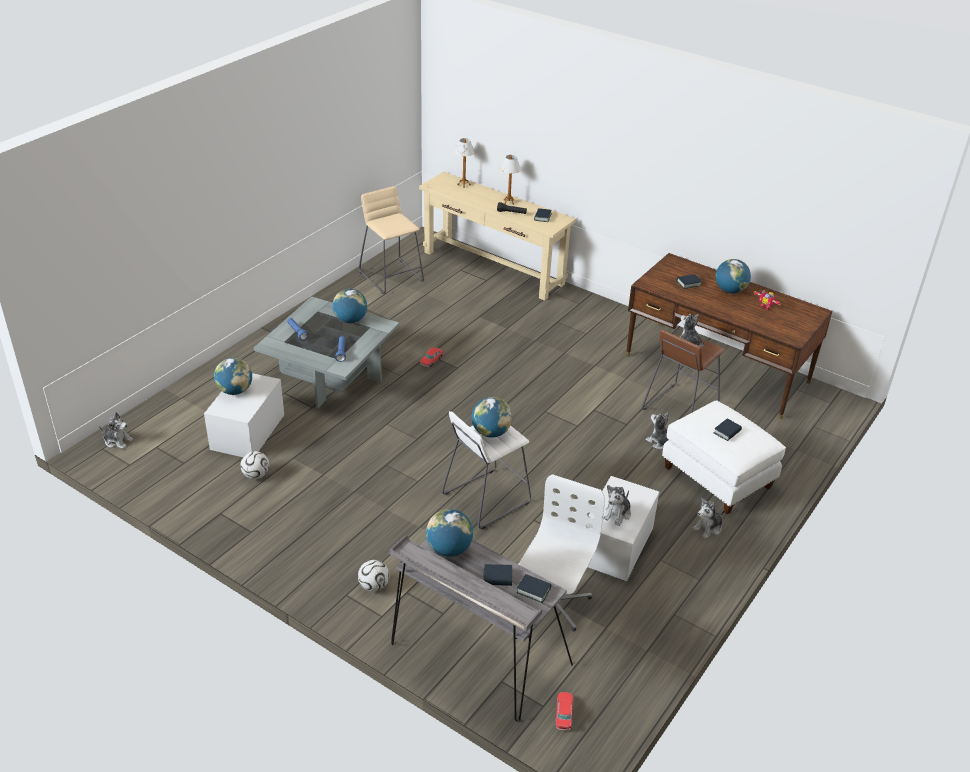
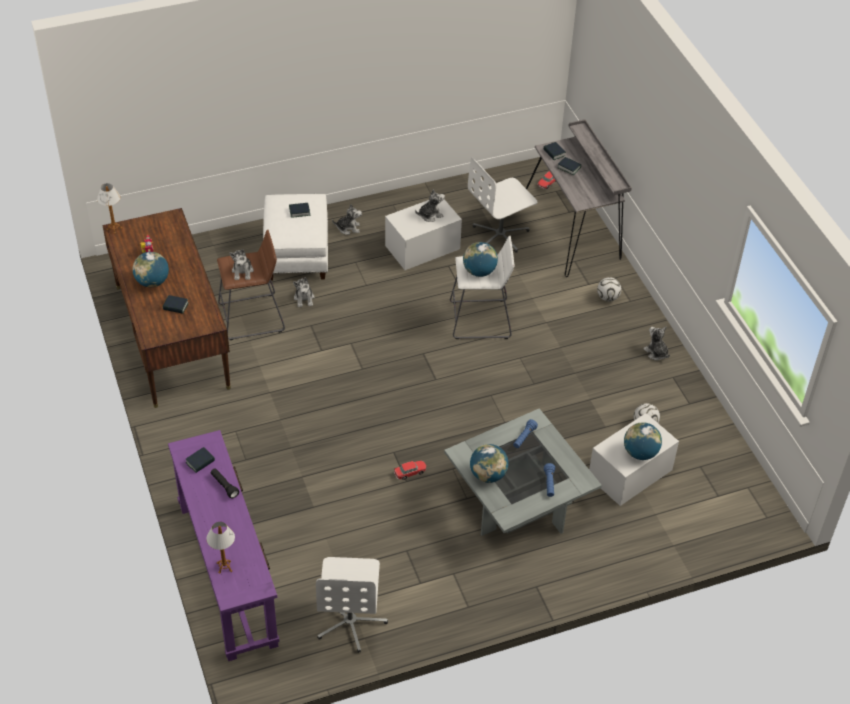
camera: 145 degrees left, 10 degrees up
(117, 441) = (751, 519): plush toy -> plush toy (656, 353)
(391, 276) = (350, 621): beige stool -> white office chair
(449, 549) = (584, 194): globe -> none
(493, 268) = (228, 574): beige console table -> purple console table
(508, 202) = (208, 506): table lamp -> table lamp (114, 229)

